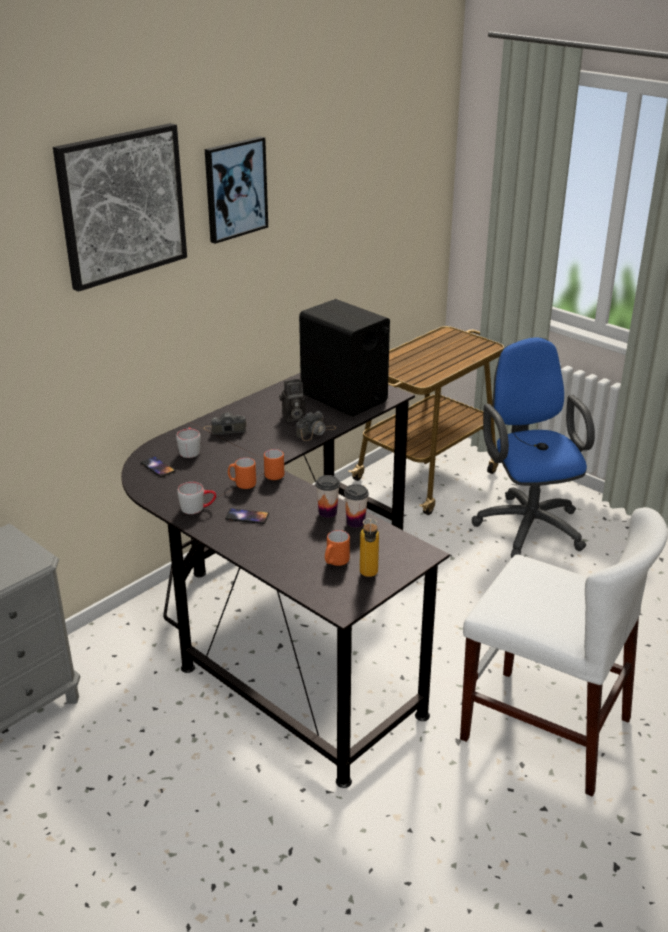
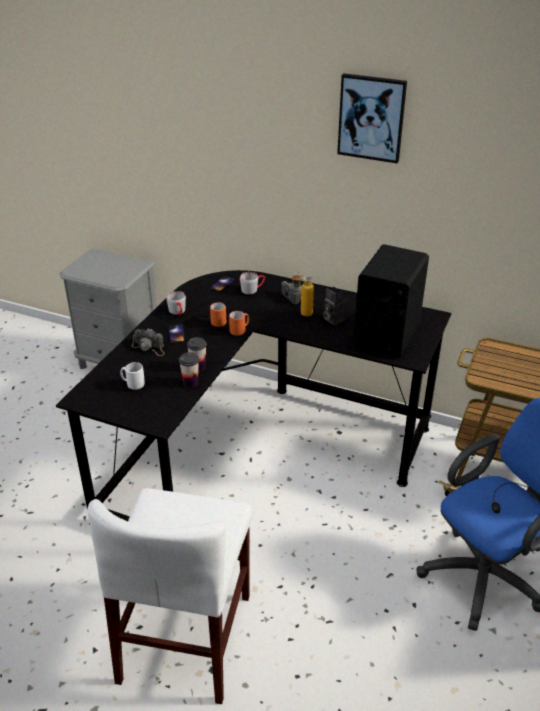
camera: 70 degrees right, 5 degrees up
(121, 205) = (261, 92): picture -> none
(316, 432) = (317, 335): camera -> camera (149, 347)
(335, 562) = (133, 384): orange mug -> white mug
(369, 577) = (119, 403): bottle -> bottle (301, 314)

